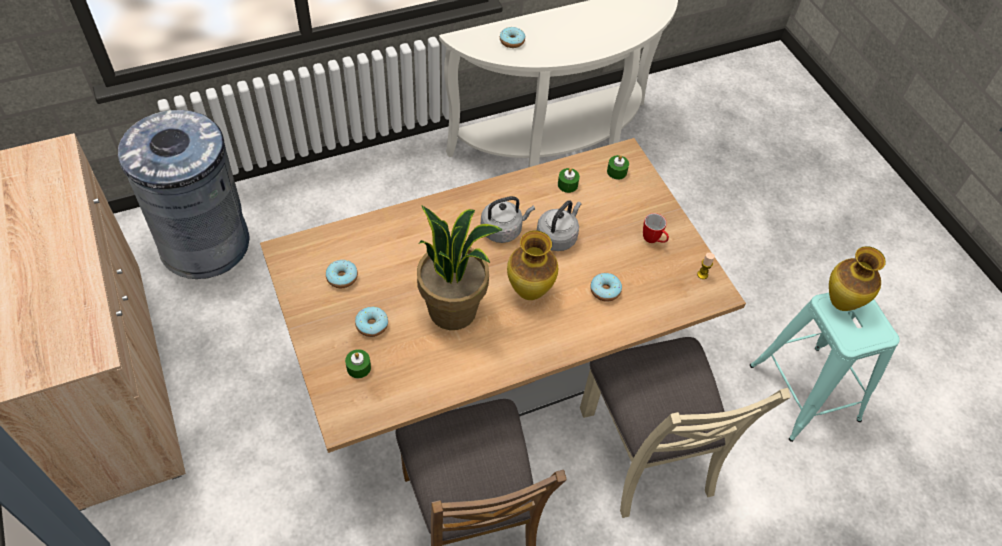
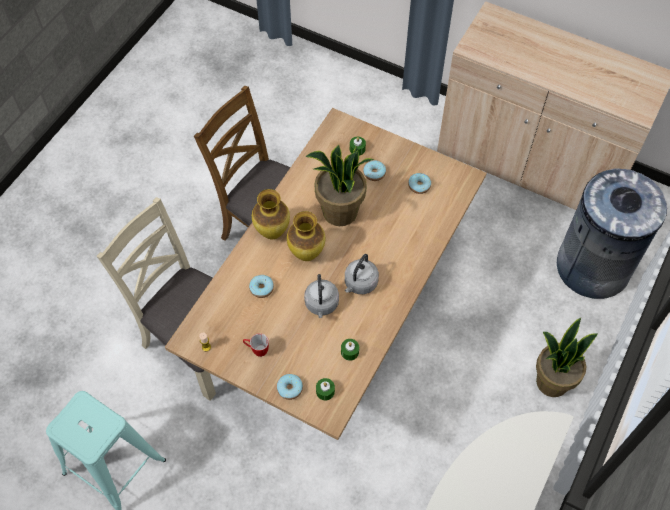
camera: 145 degrees right, 5 degrees up
(357, 193) = (551, 381): none -> potted plant
(512, 41) = (514, 458): donut -> donut (290, 388)
(840, 302) = (102, 432): vase -> vase (273, 232)

